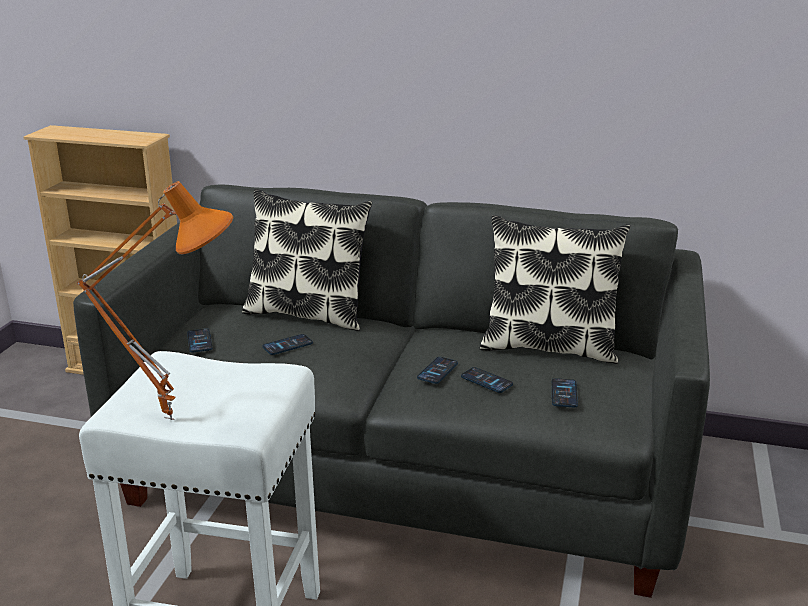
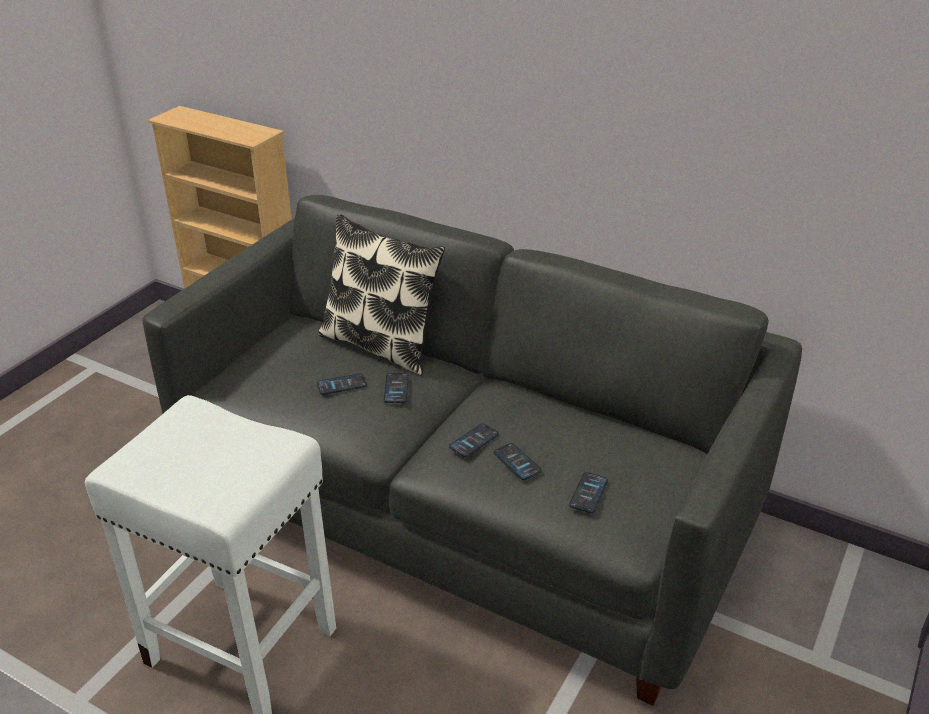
camera: 15 degrees right, 10 degrees up
(172, 416) = (166, 479): orange table lamp -> none
(199, 341) = (266, 364): phone -> phone (396, 389)
(549, 346) = (605, 427): pillow -> none

